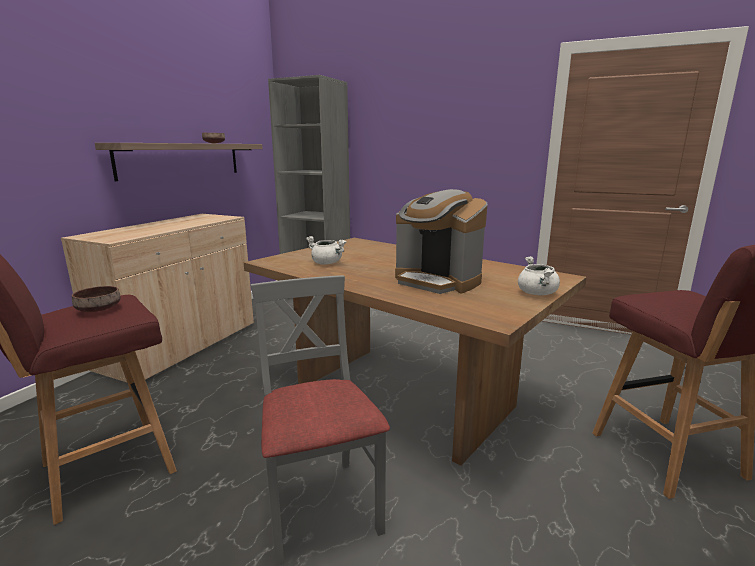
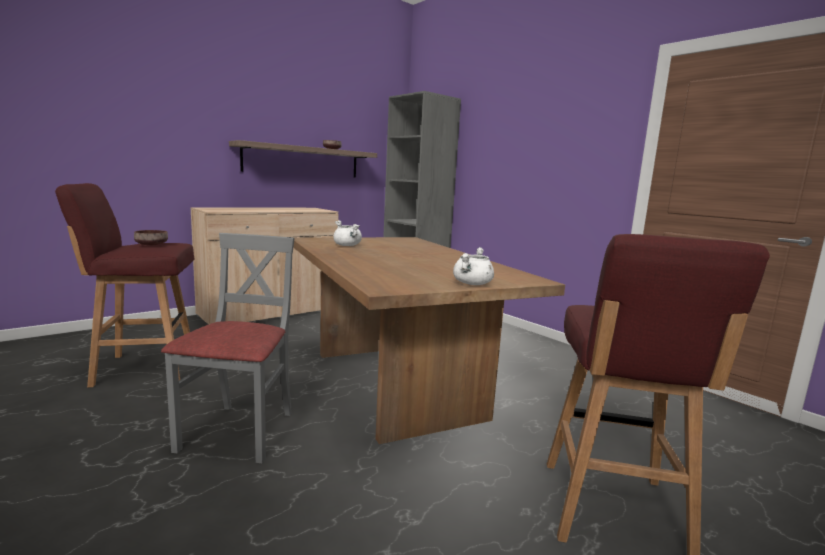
camera: 25 degrees right, 5 degrees down
(437, 281) = (404, 265): coffee machine -> none

